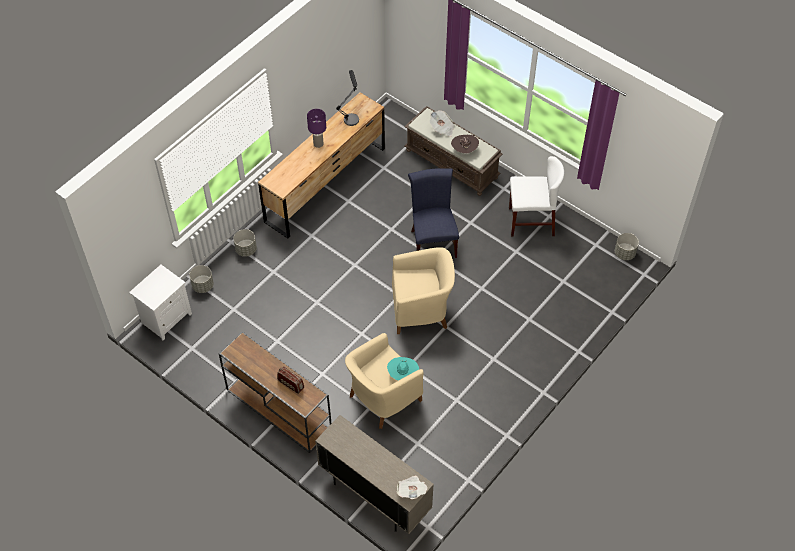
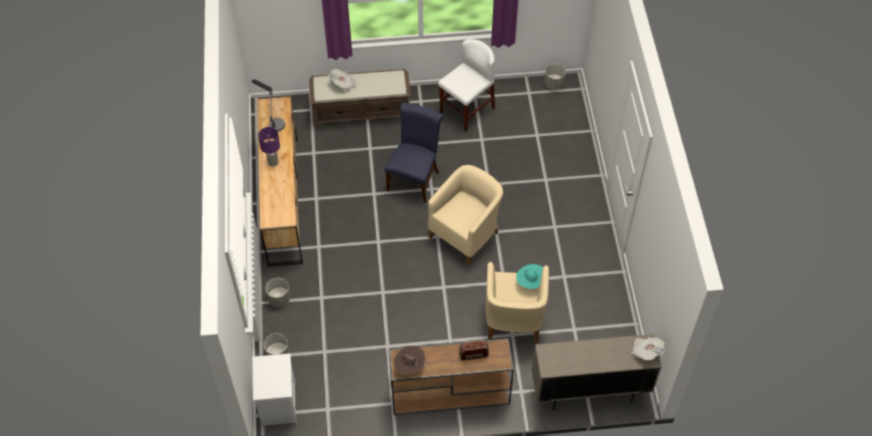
camera: 45 degrees left, 0 degrees up
(432, 241) = (414, 178): blue chair -> blue chair turned 75 degrees clockwise
(464, 150) = (379, 88): brown hat -> brown hat (409, 366)

